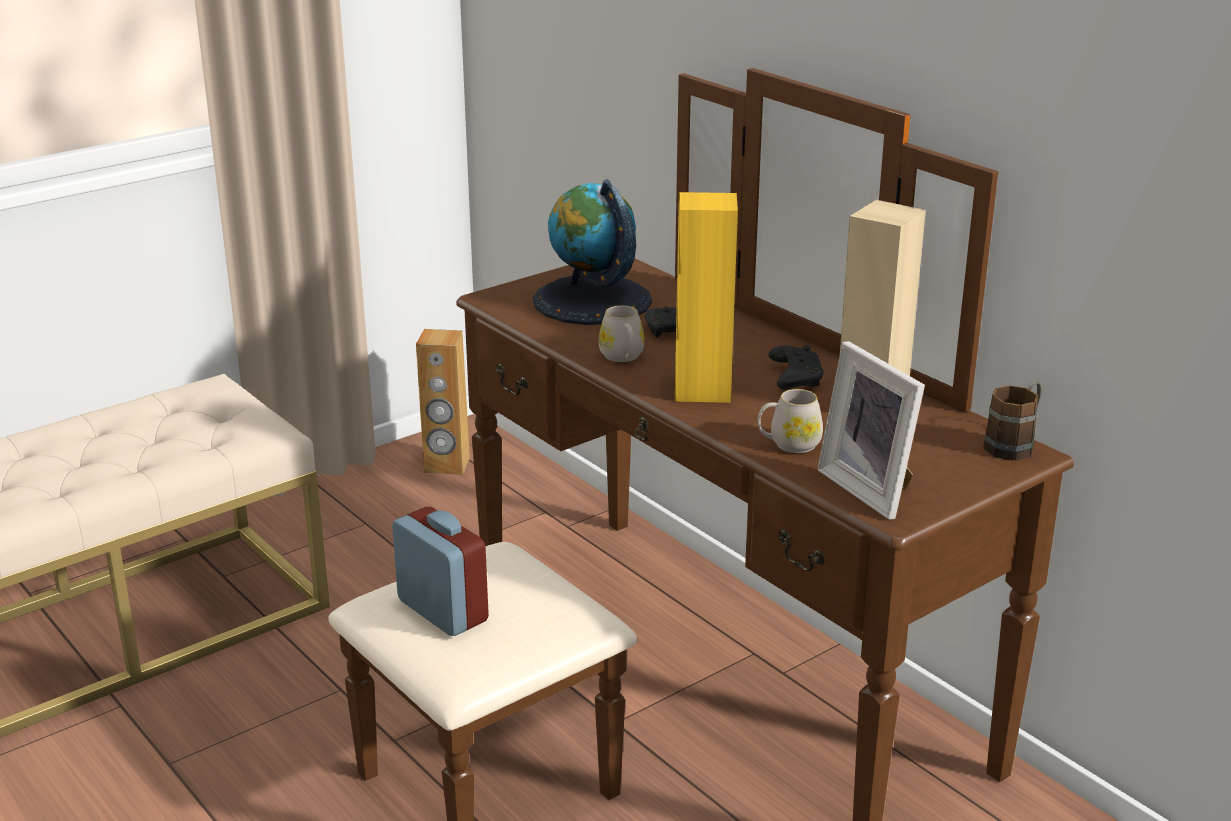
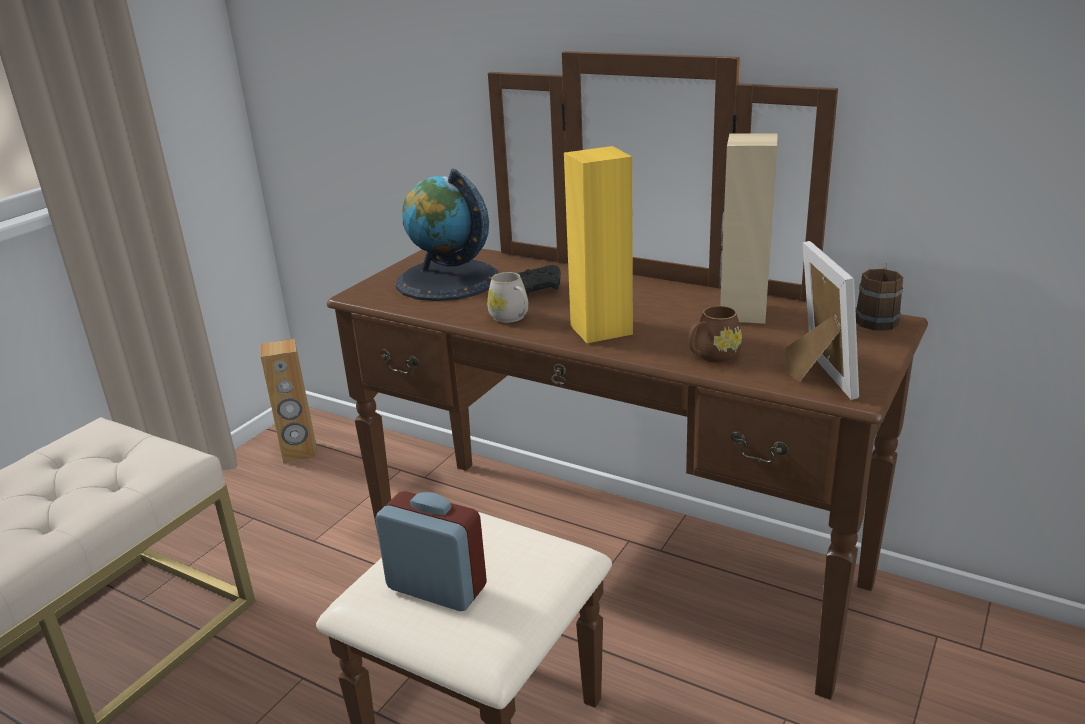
camera: 20 degrees left, 0 degrees up
(789, 444) = (712, 357): white mug -> brown mug
(794, 378) = (664, 304): black game controller -> none
(872, 489) = (814, 377): picture frame -> picture frame turned 135 degrees counterclockwise

